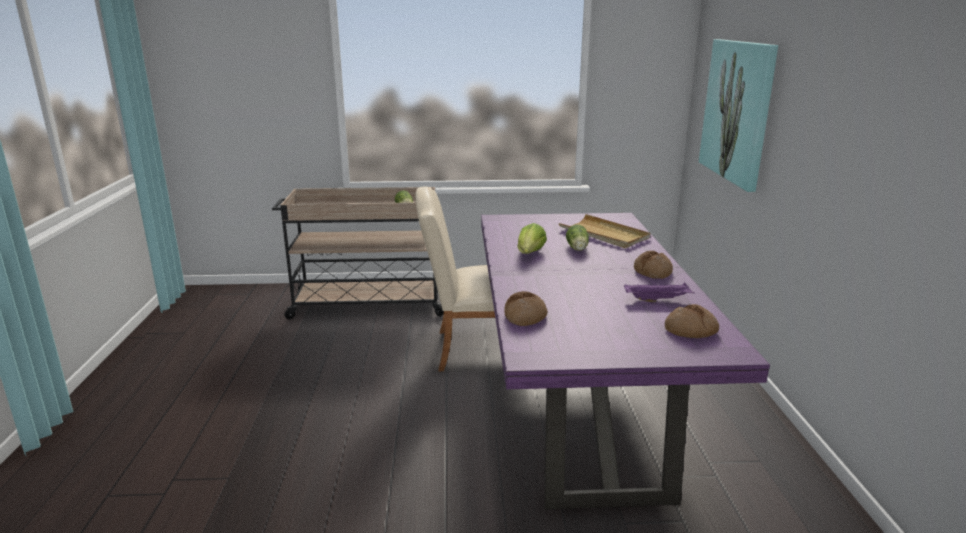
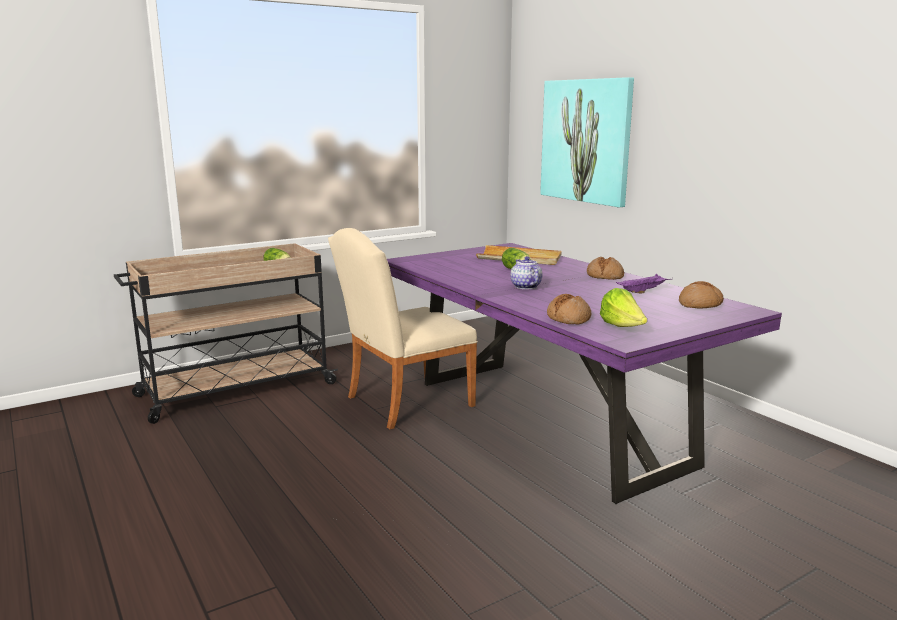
camera: 30 degrees left, 5 degrees down
(530, 254) = (486, 279): lettuce -> lettuce (623, 328)
(550, 270) = (525, 286): none -> teapot

